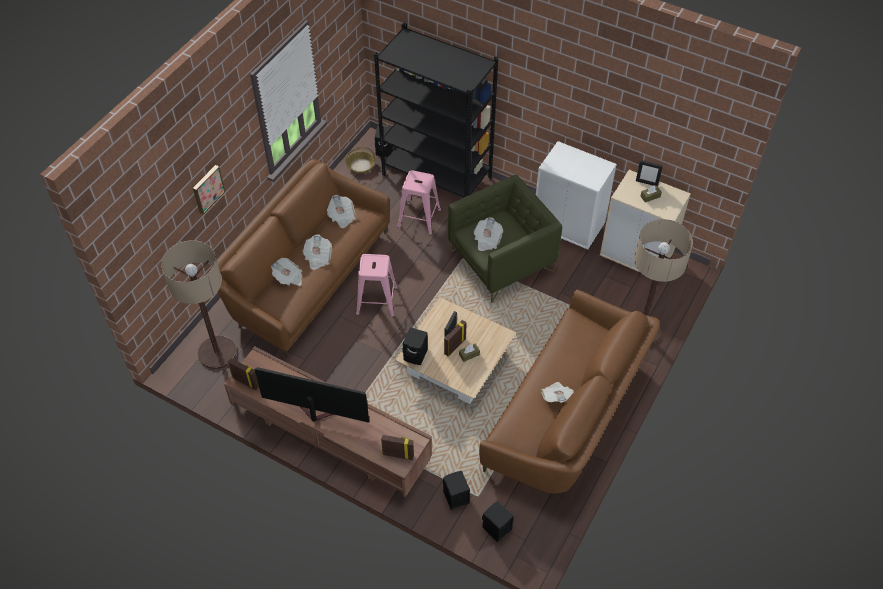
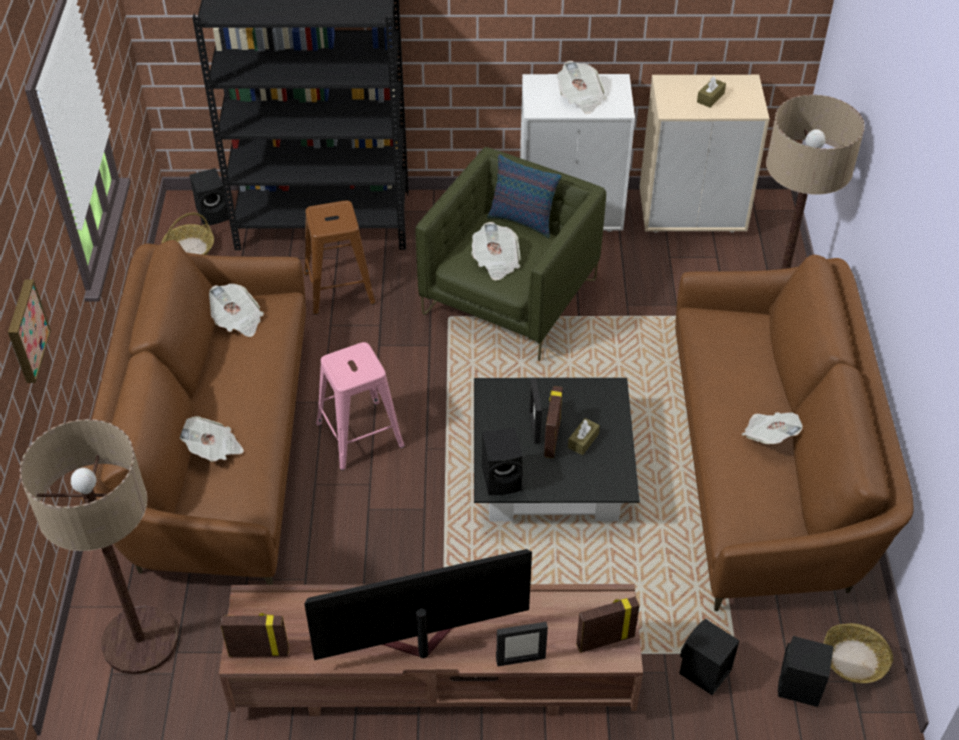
camera: 30 degrees left, 5 degrees down
(317, 258) = (242, 397): newspaper -> newspaper (581, 98)
(419, 218) = (339, 288): pink stool -> brown stool
(456, 363) = (552, 471): beige coffee table -> black coffee table
(518, 223) = (522, 221): none -> blue pillow
(534, 530) = (854, 660): none -> basket
(647, 182) = (690, 82): picture frame -> picture frame (520, 658)

